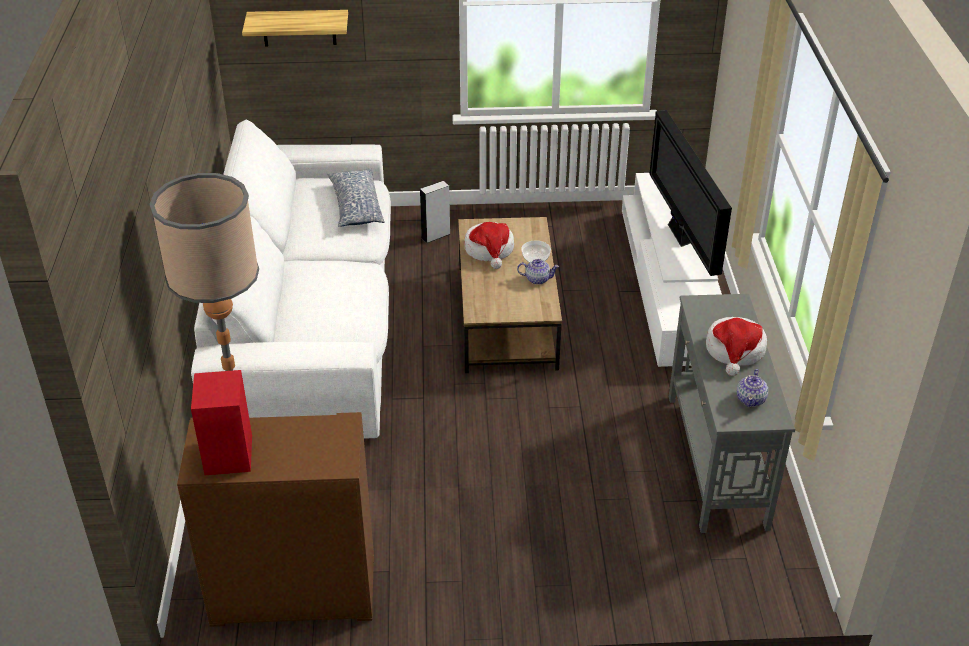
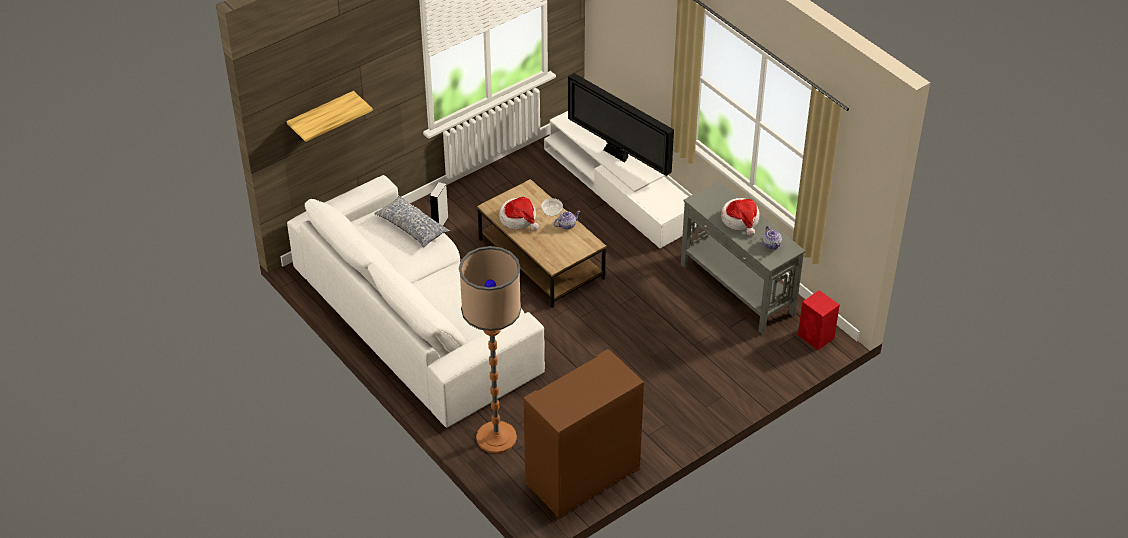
camera: 35 degrees left, 5 degrees up
(228, 456) = (567, 405): red speaker -> red speaker (816, 337)

